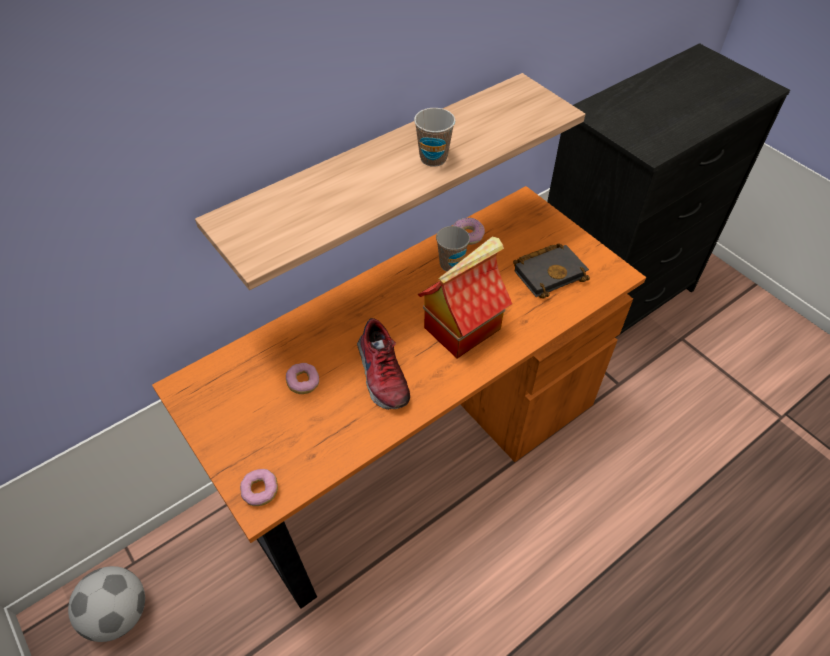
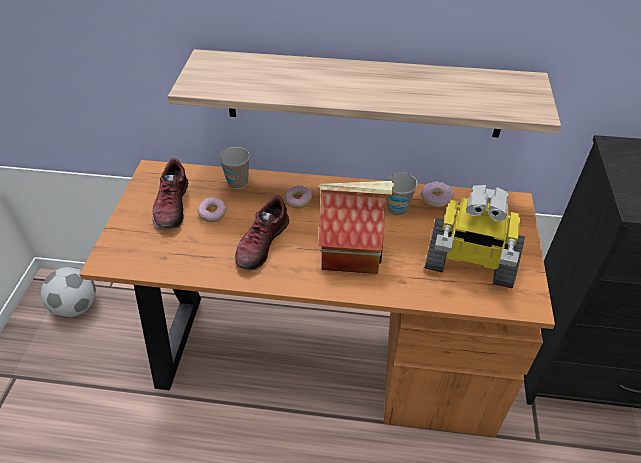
camera: 45 degrees right, 5 degrees down
(251, 405) = (171, 205): none -> shoe
(260, 491) = (116, 254): donut -> donut (298, 201)
(433, 158) = (384, 91): cup -> cup (238, 182)
(549, 272) = (469, 263): black book -> toy robot

